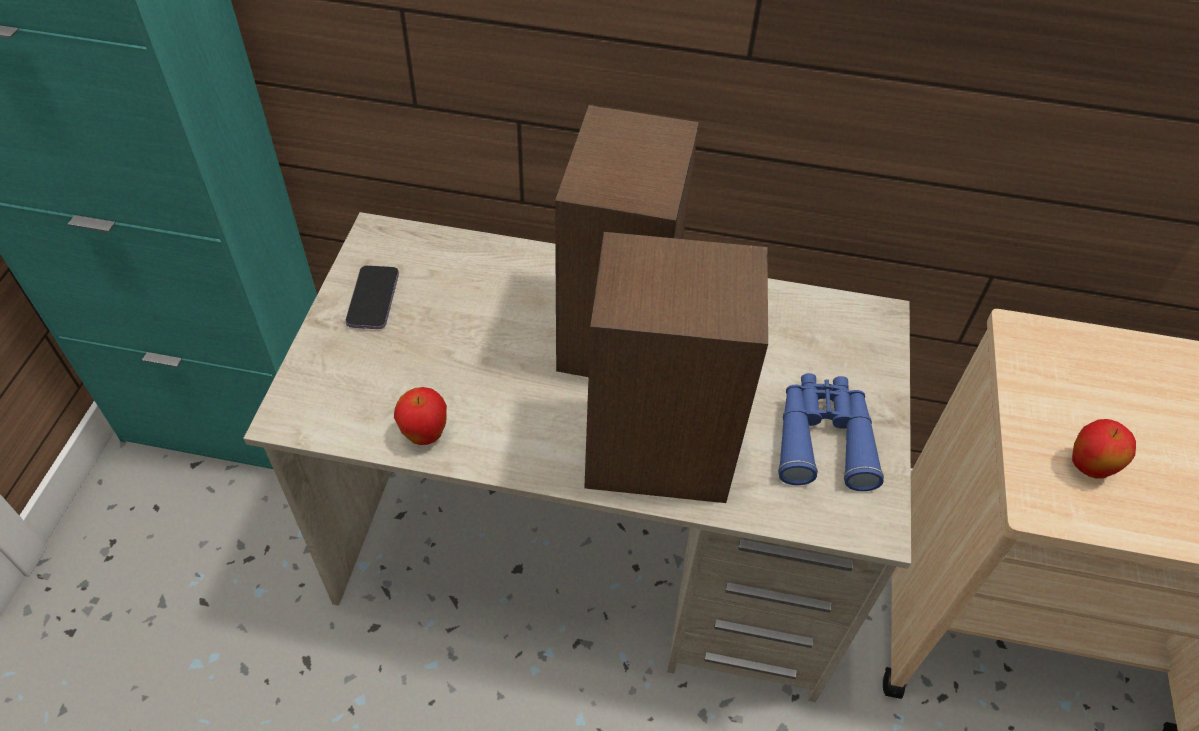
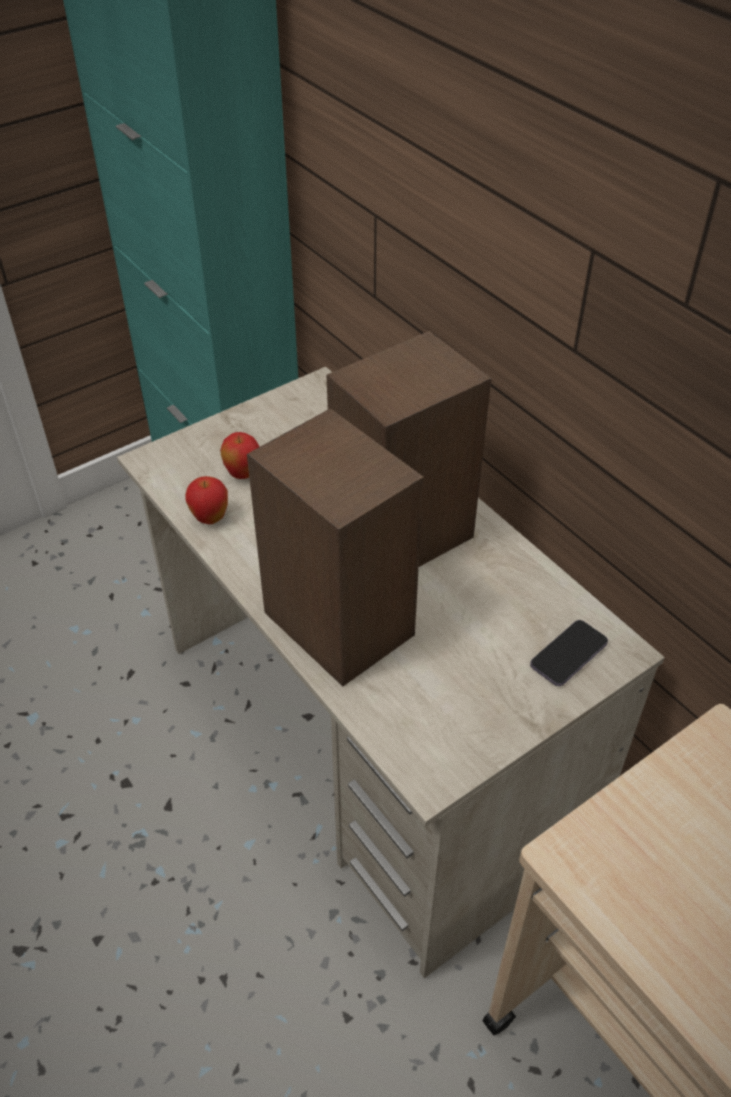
camera: 45 degrees right, 5 degrees down
(373, 299) = (272, 422): phone -> phone (568, 655)
(823, 438) = (465, 697): blue binoculars -> none
(1087, 467) = (647, 865): apple -> apple (243, 474)

